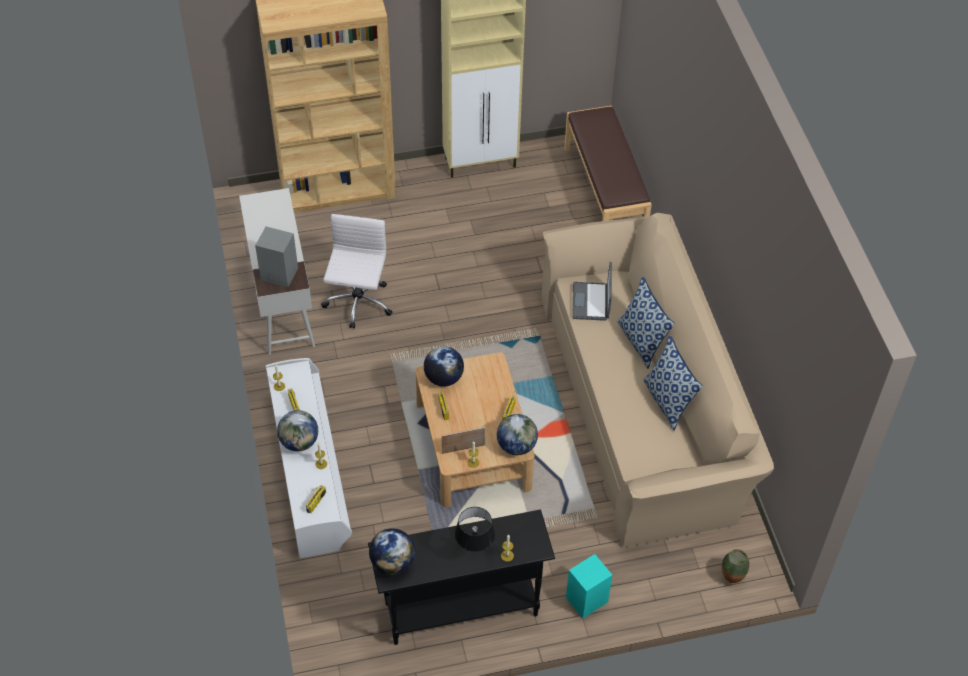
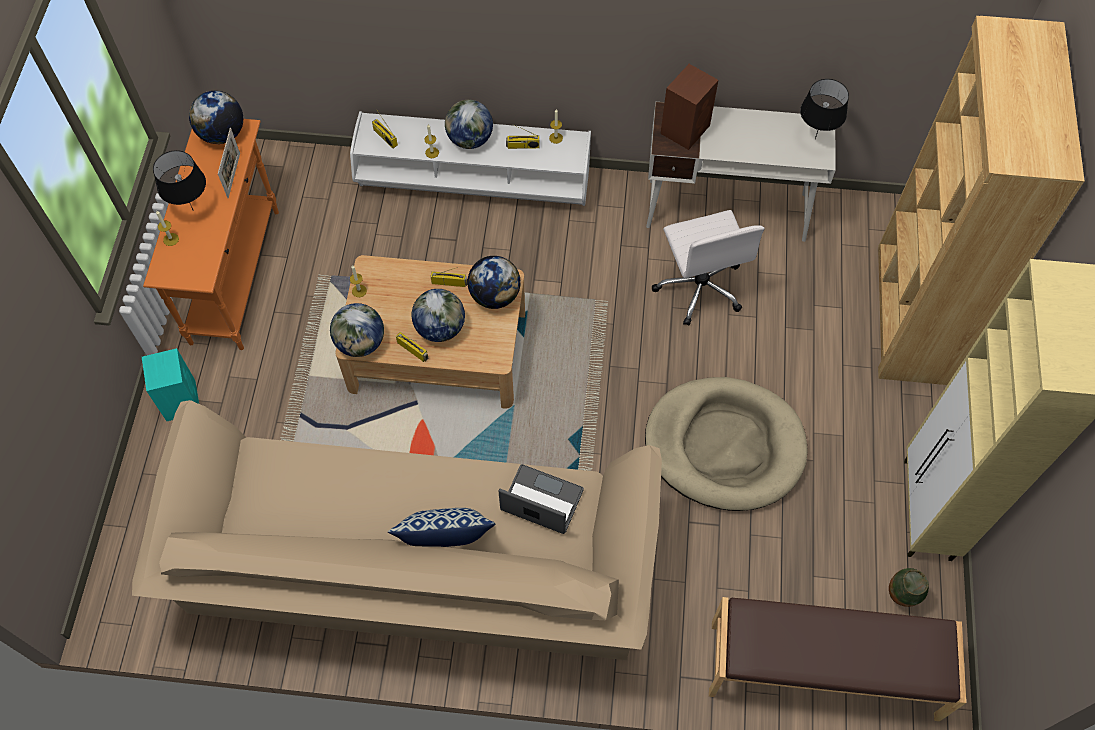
camera: 110 degrees right, 10 degrees up
(264, 203) = (814, 139): none -> black table lamp
(278, 273) = (685, 128): grey speaker -> brown speaker
(358, 304) = (699, 287): white office chair -> white office chair turned 45 degrees clockwise
(460, 609) = (236, 275): black console table -> orange console table
(463, 449) = (382, 286): picture frame -> picture frame (233, 175)
(479, 265) = (724, 446): none -> beige dog bed
(484, 402) = (440, 328): none -> globe
(668, 401) = (335, 537): pillow -> none
(731, 578) = (122, 571): vase -> vase (900, 597)

